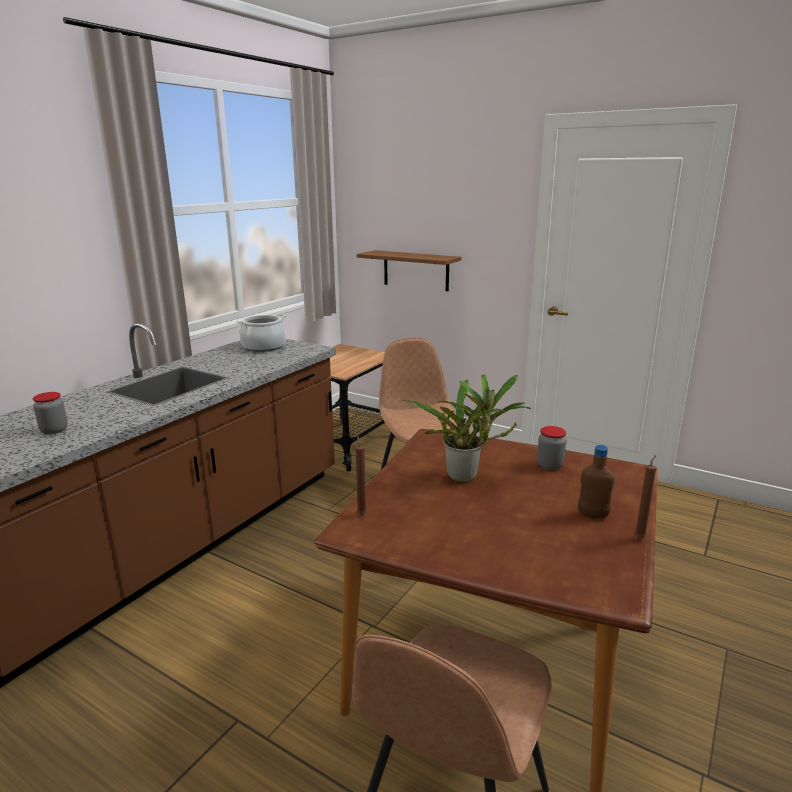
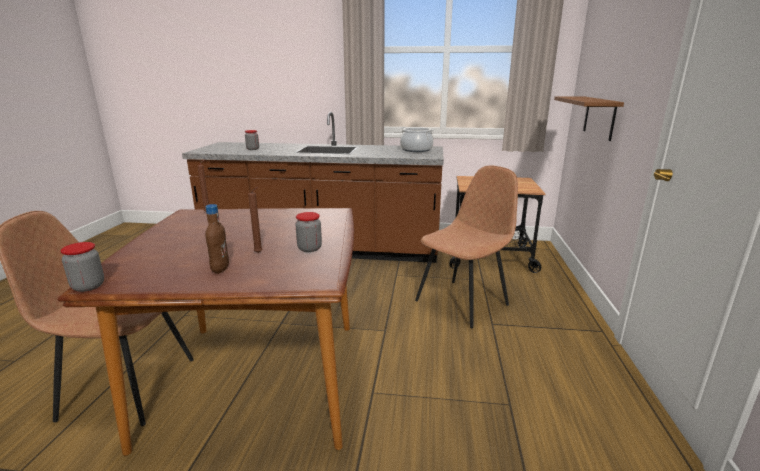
camera: 65 degrees right, 0 degrees up
(466, 477) = (271, 227): potted plant -> none
(624, 601) = (88, 286): none -> jar
(640, 538) = (182, 288): brown candle -> brown candle (259, 253)

